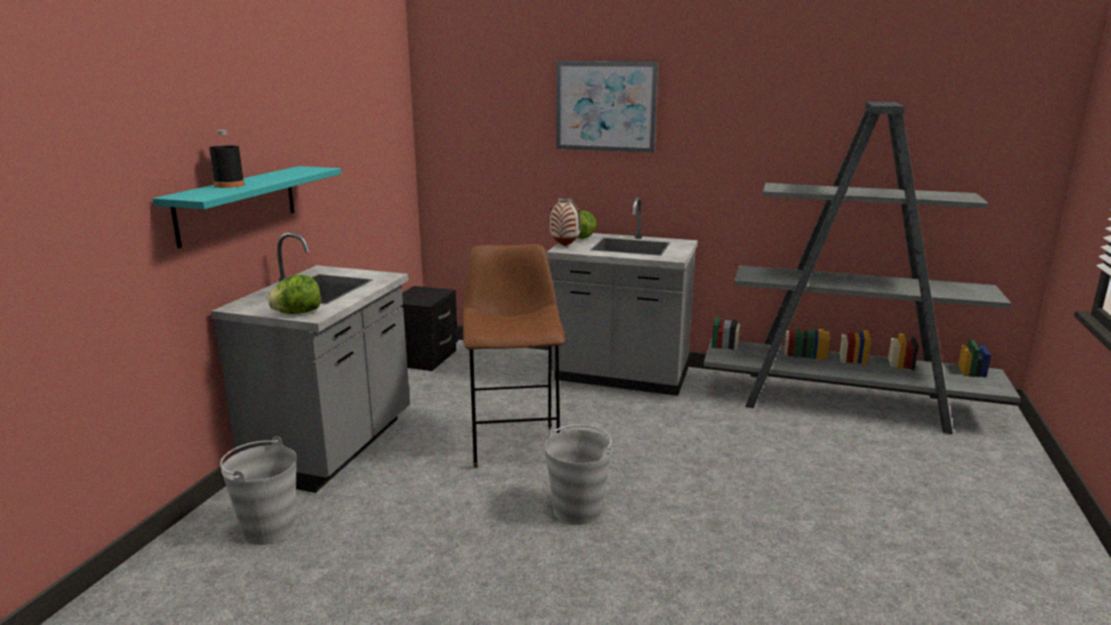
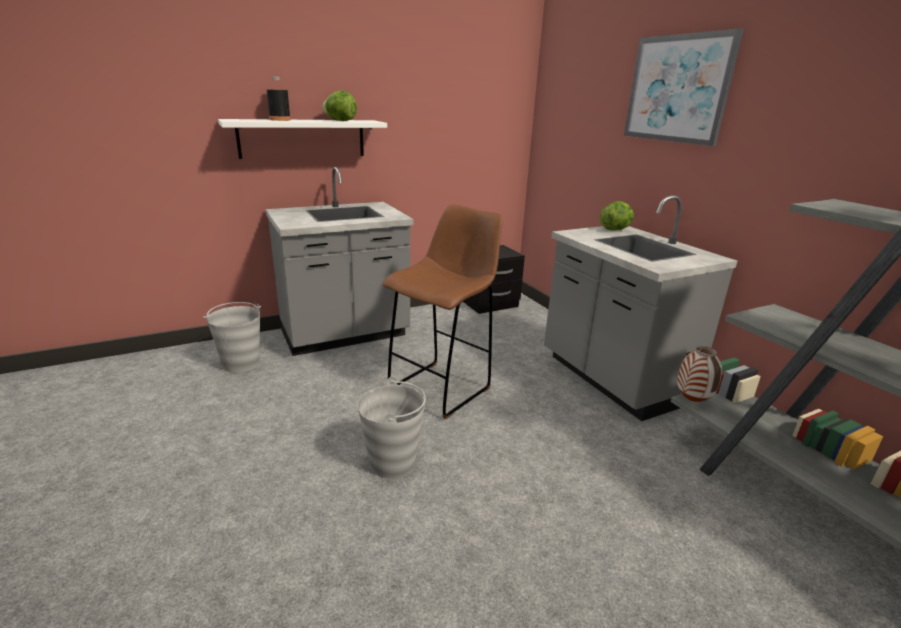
camera: 45 degrees right, 5 degrees up
(237, 204) = (302, 138): turquoise shelf -> white shelf
(297, 313) = (289, 221): lettuce -> lettuce (340, 121)
(565, 246) = (580, 231): vase -> vase (693, 401)

